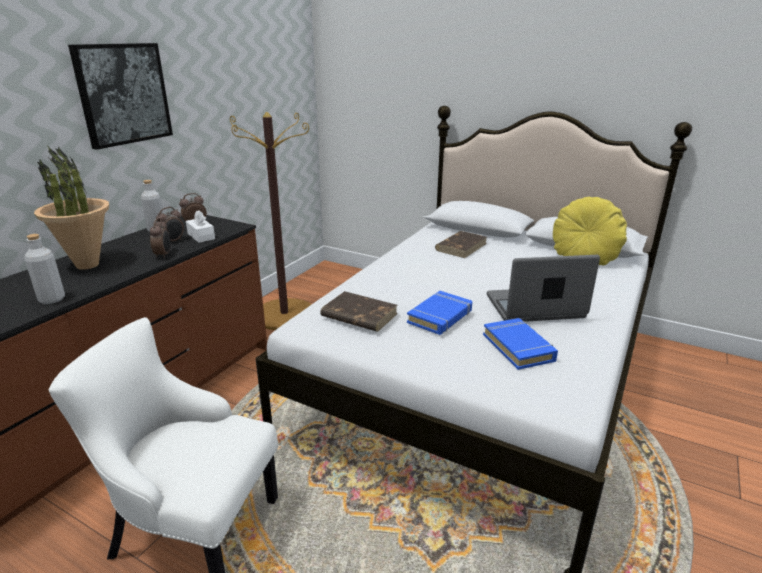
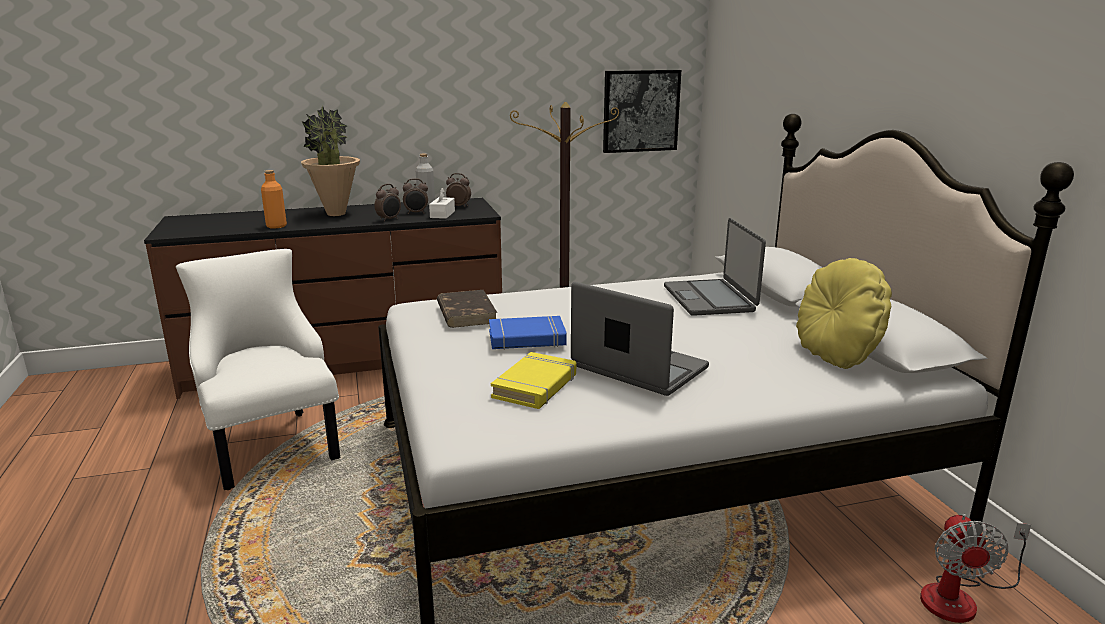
camera: 45 degrees right, 5 degrees down
(52, 299) = (276, 226): grey bottle -> orange bottle
(123, 94) = (424, 72): picture -> picture (640, 111)
(461, 246) = (710, 299): brown book -> laptop
(518, 347) = (535, 386): blue book -> yellow book
(670, 366) = (960, 597): none -> fan

